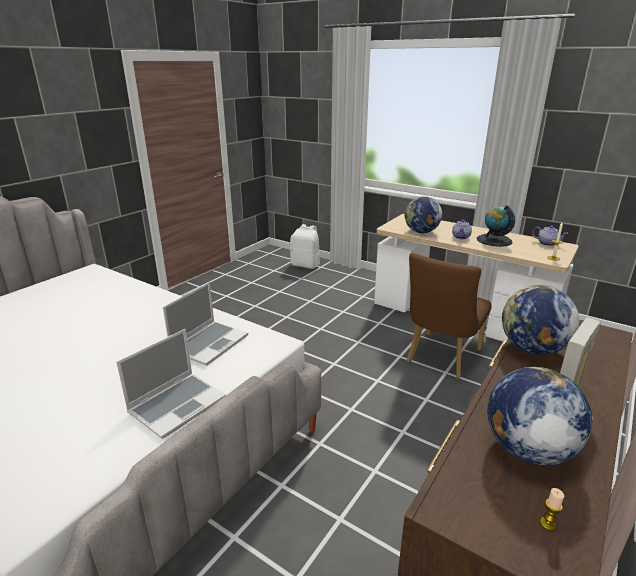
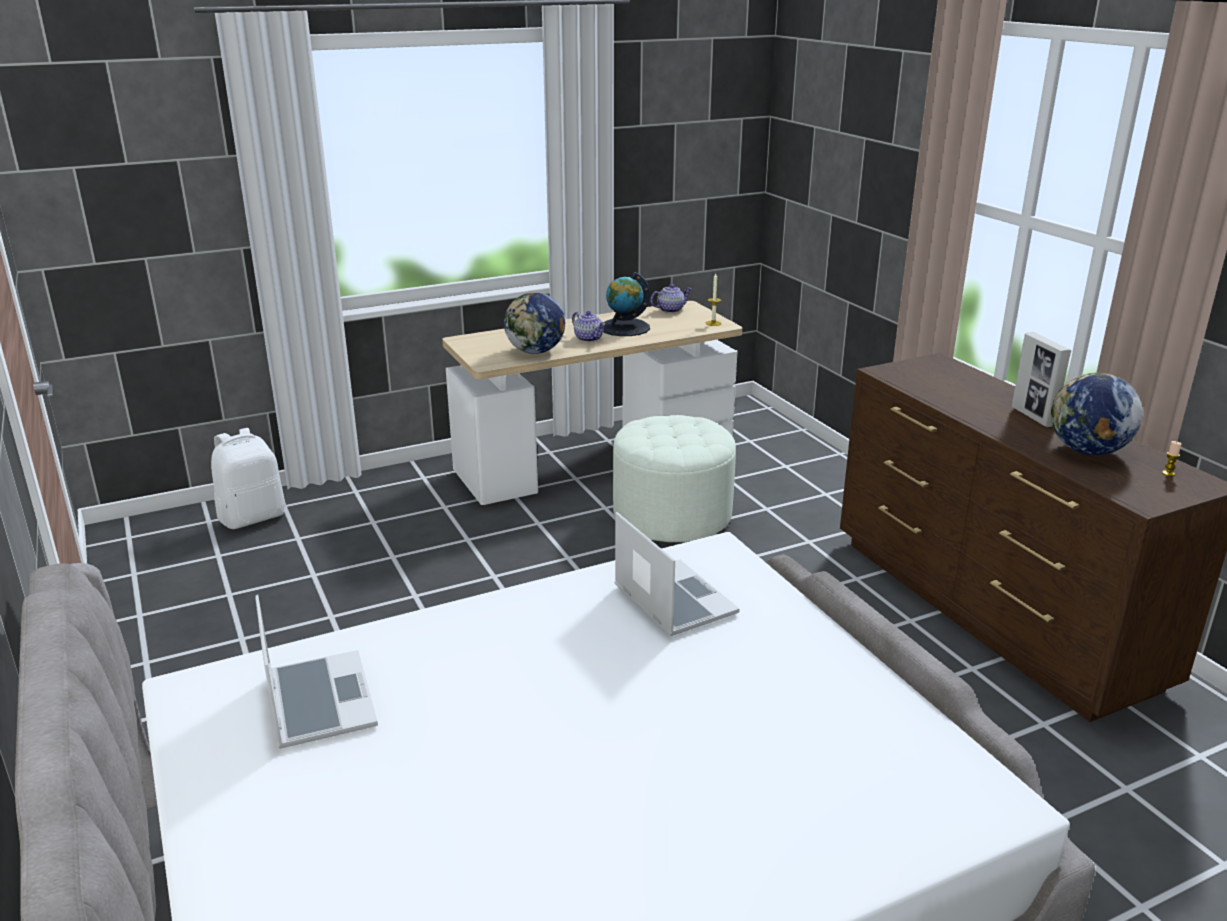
camera: 60 degrees left, 0 degrees up
(178, 404) = (817, 653): laptop -> laptop (318, 701)
(440, 358) = (672, 514): brown chair -> white ottoman
(532, 349) = (941, 396): globe -> none

